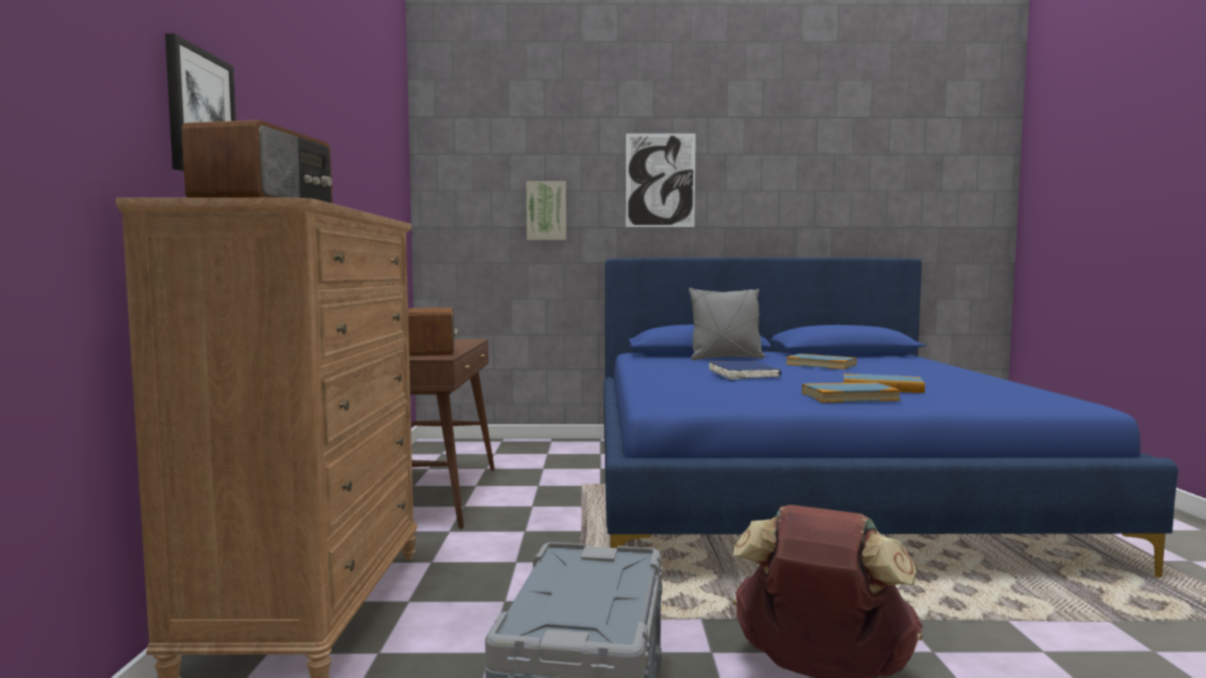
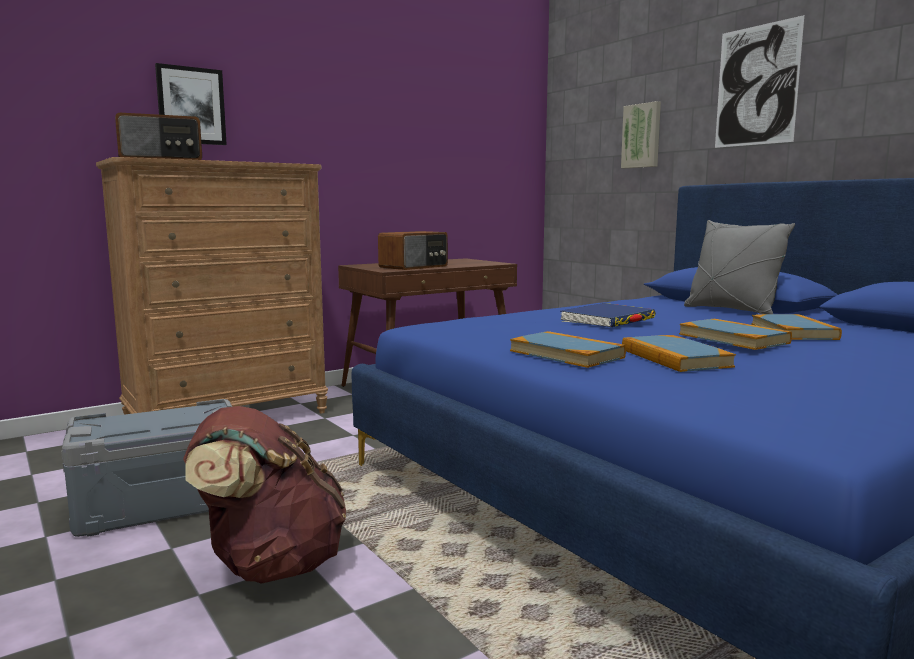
camera: 55 degrees right, 5 degrees up
(839, 372) = (733, 338): none -> book

